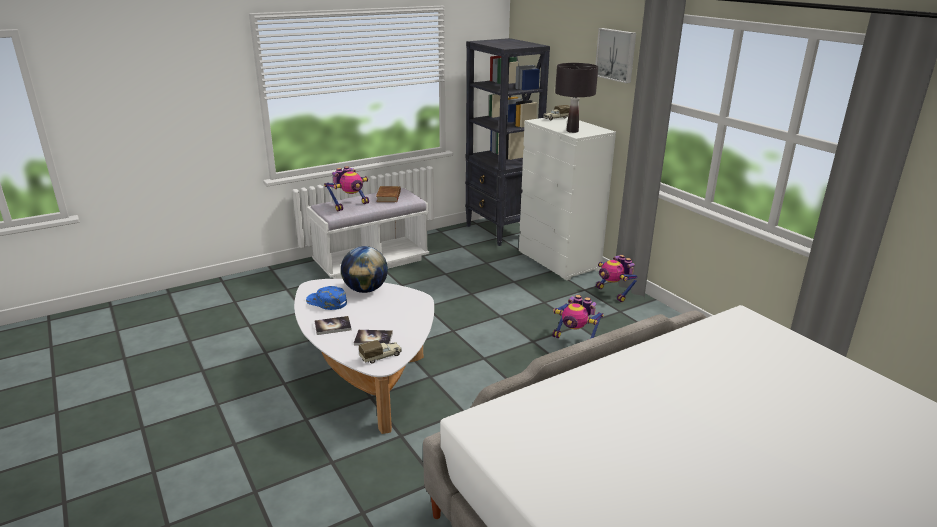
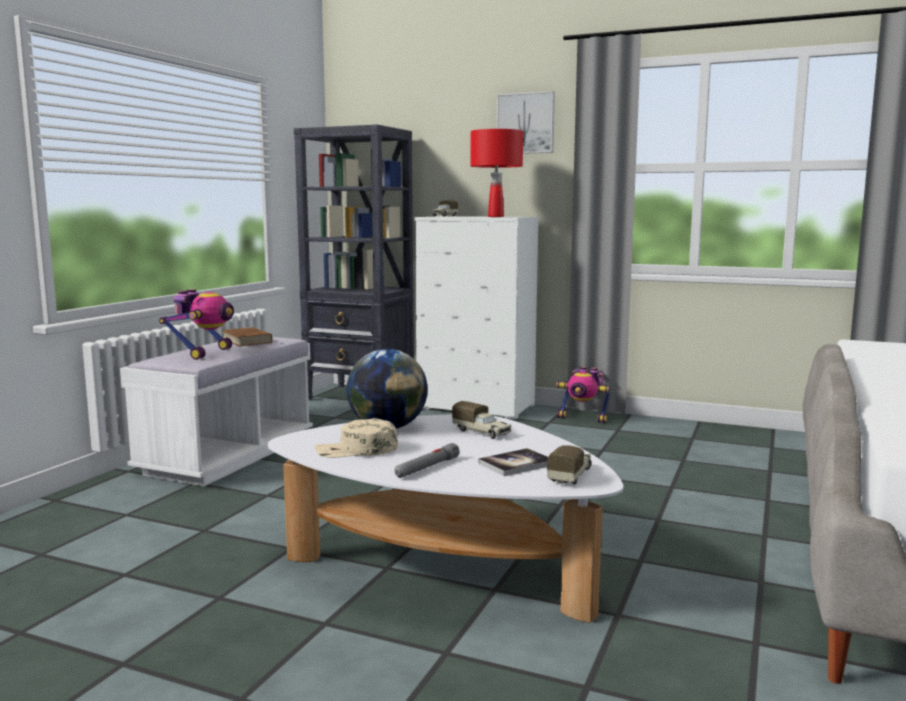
camera: 35 degrees left, 15 degrees down
(326, 302) = (356, 450): blue cap -> beige cap
(333, 326) = (426, 468): book -> grey flashlight
(401, 309) = (482, 432): none -> toy truck
(572, 131) = (496, 217): black table lamp -> red table lamp
(575, 339) = (622, 461): toy robot -> none

